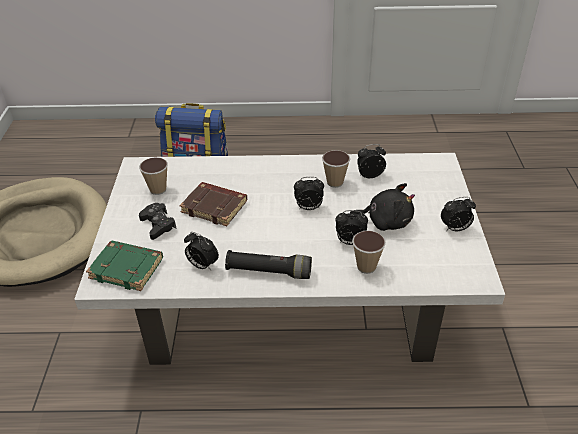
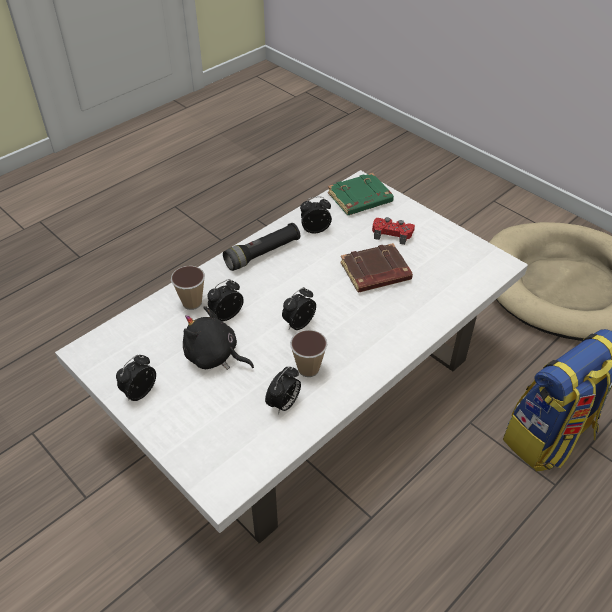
camera: 135 degrees right, 5 degrees up
(158, 189) = (443, 257): cup -> none
(158, 225) = (392, 233): black game controller -> red game controller
(386, 221) = (214, 356): black plush toy -> black plush toy turned 60 degrees clockwise

